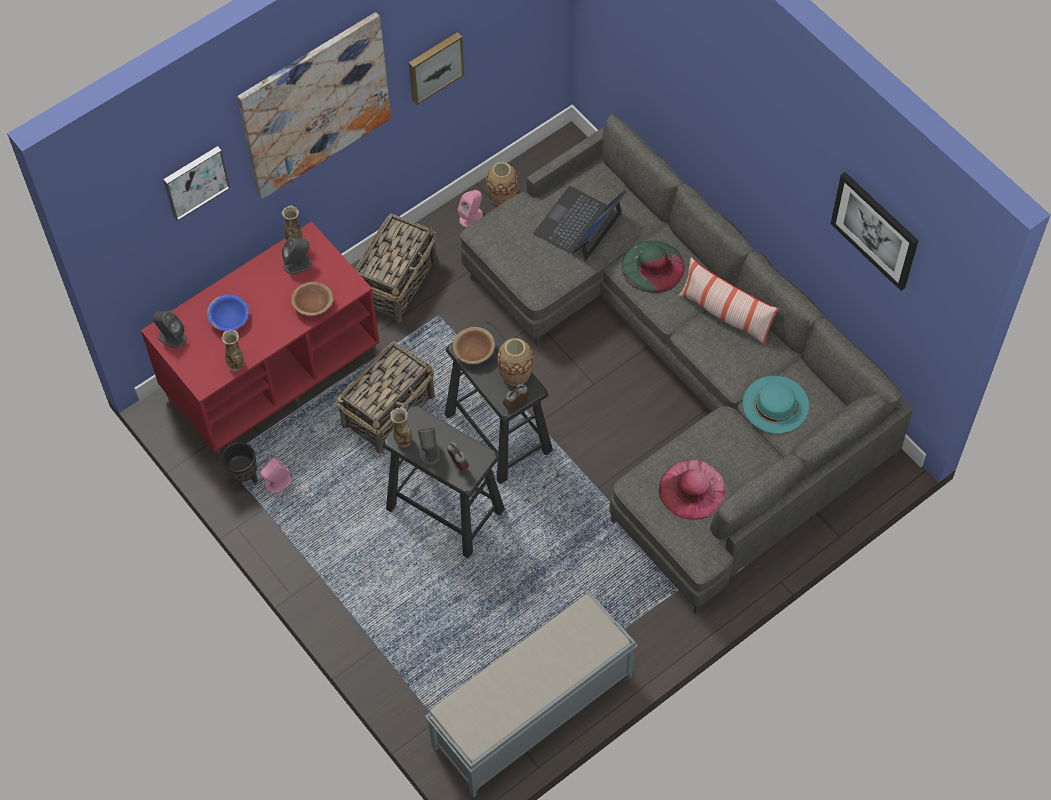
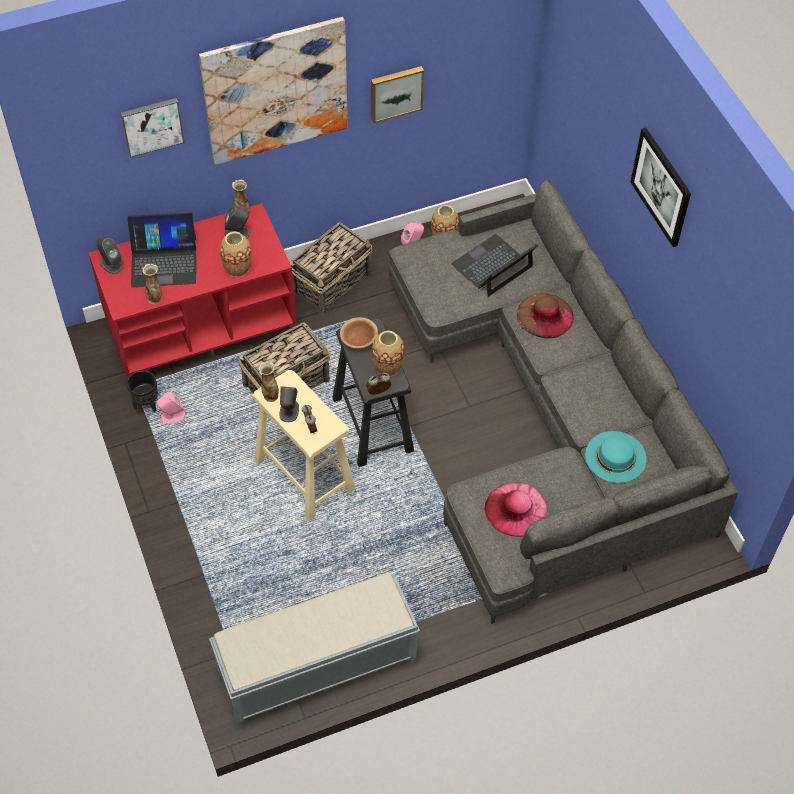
camera: 15 degrees right, 5 degrees down
(229, 319) = (164, 262): blue bowl -> laptop
(313, 304) = (237, 268): brown bowl -> vase
(444, 508) = (304, 474): black stool -> beige stool
(652, 266) = (545, 315): green hat -> brown hat
(725, 314) = (596, 370): pillow -> none
(875, 230) = (734, 306): picture -> picture (661, 186)

